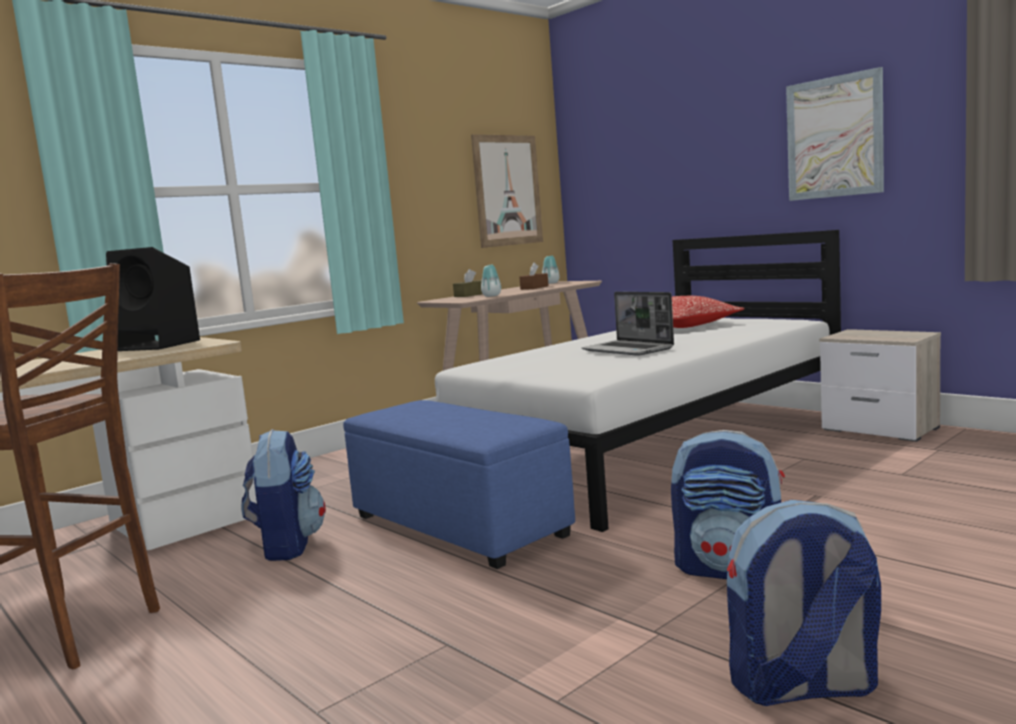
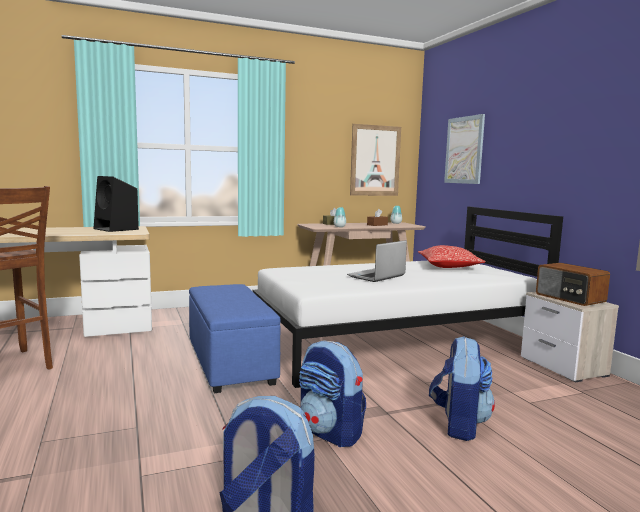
camera: 20 degrees right, 0 degrees up
(287, 545) = (142, 351): backpack -> backpack (458, 424)
(629, 350) = (376, 276): laptop -> laptop turned 60 degrees clockwise
(834, 137) = (571, 148): picture -> picture (464, 150)
(878, 335) = (569, 298): none -> radio

